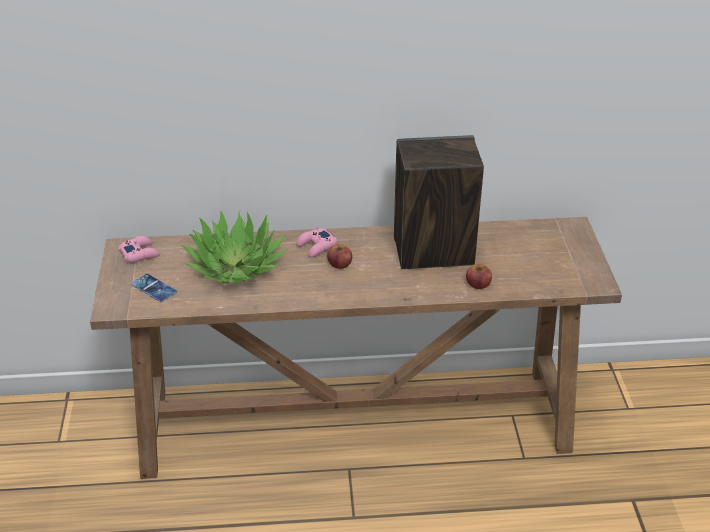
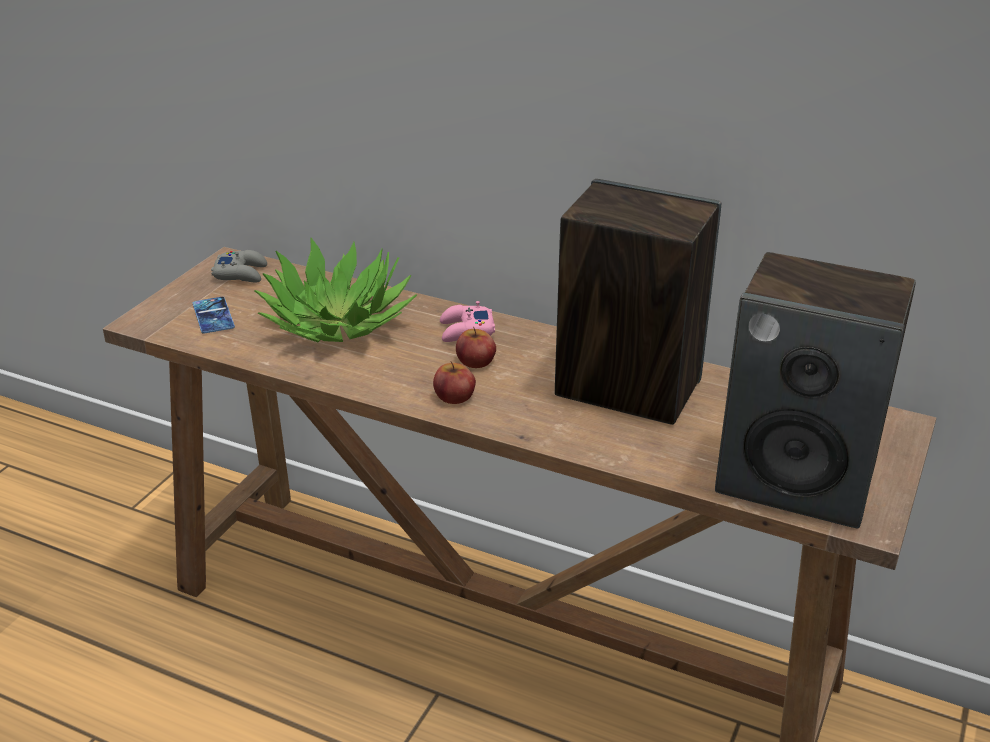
camera: 30 degrees right, 5 degrees down
(140, 253) = (241, 273): pink game controller -> grey game controller
(478, 283) = (655, 453): apple -> apple (454, 396)
(553, 274) = (797, 481): none -> speaker

